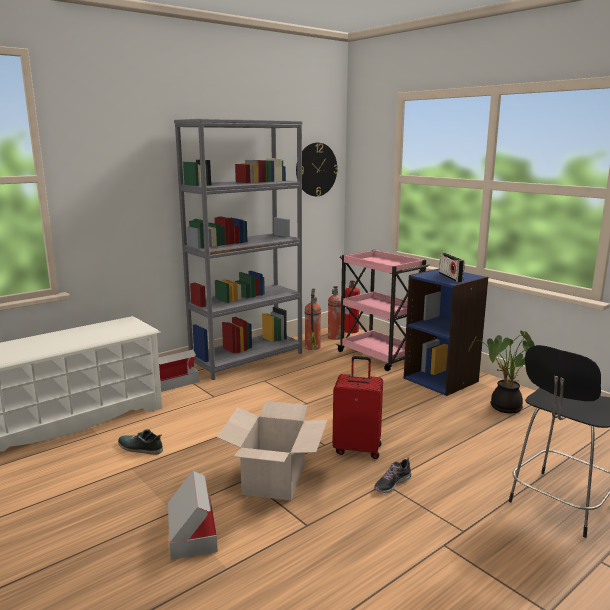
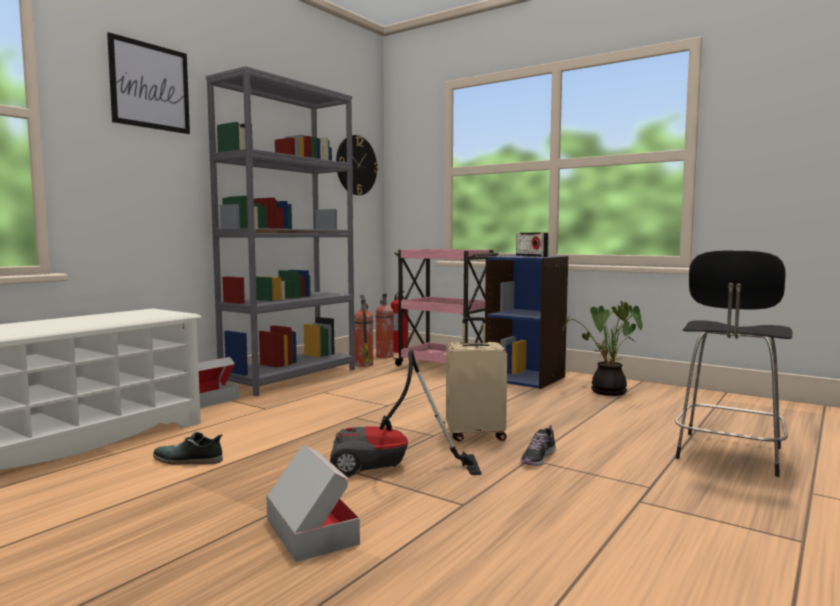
camera: 15 degrees left, 10 degrees down
(128, 138) = (150, 86): none -> picture
(273, 479) = (390, 469): cardboard box -> vacuum cleaner
(357, 449) = (475, 435): red suitcase -> beige suitcase

